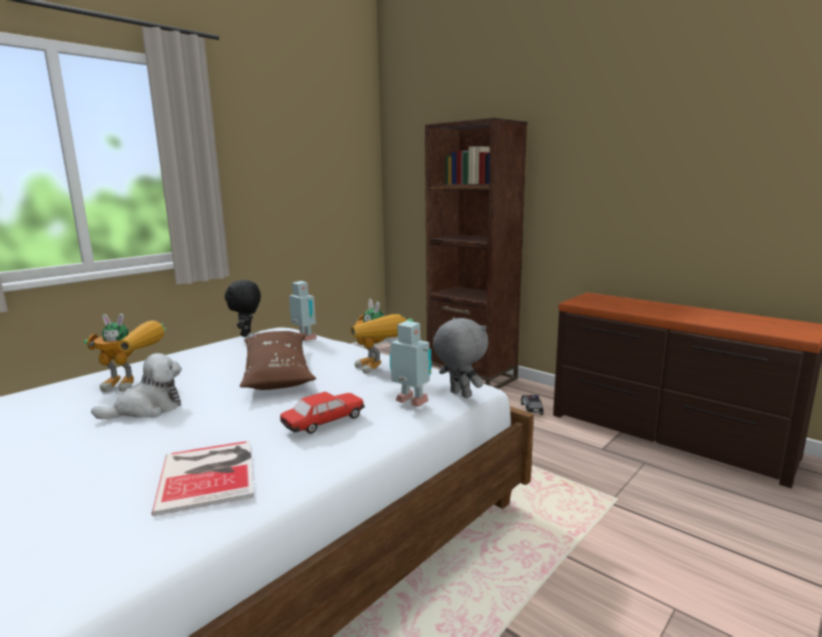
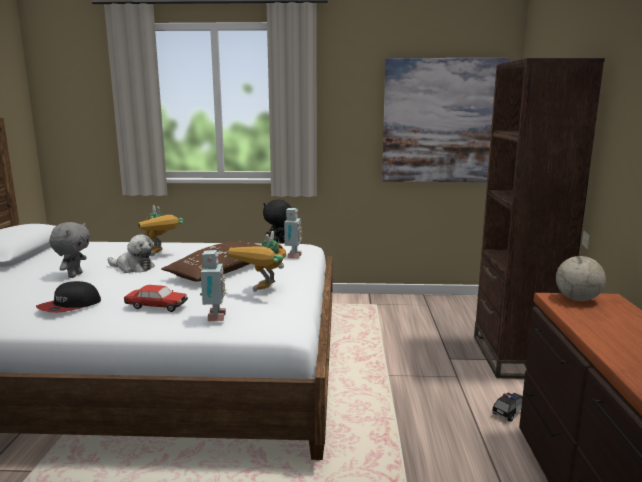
camera: 50 degrees right, 0 degrees up
(210, 473) = (70, 306): book -> cap
(331, 182) = (443, 121): none -> picture
(459, 395) = (256, 328): grey plush toy -> grey plush toy (74, 275)
(585, 300) = (577, 299): none -> globe

